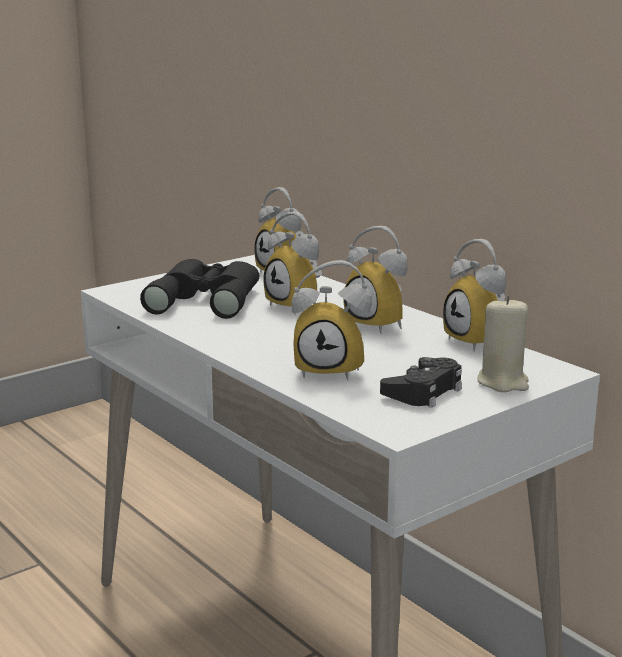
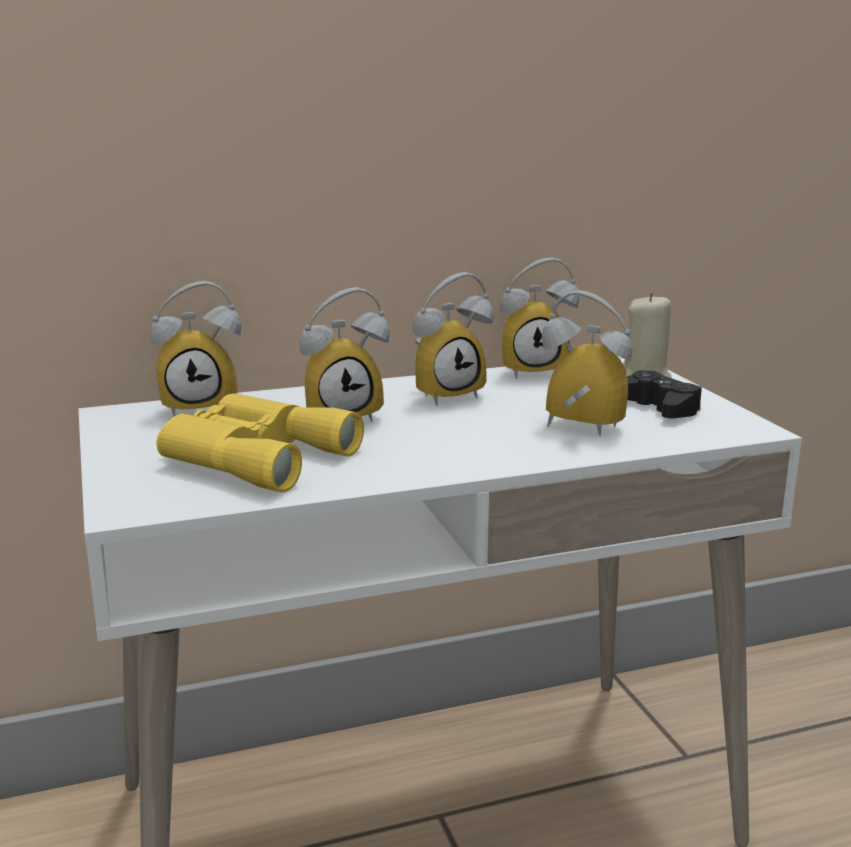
camera: 70 degrees left, 0 degrees up
(207, 298) = (253, 455): black binoculars -> yellow binoculars
(332, 369) = (577, 430): alarm clock -> alarm clock turned 90 degrees counterclockwise

